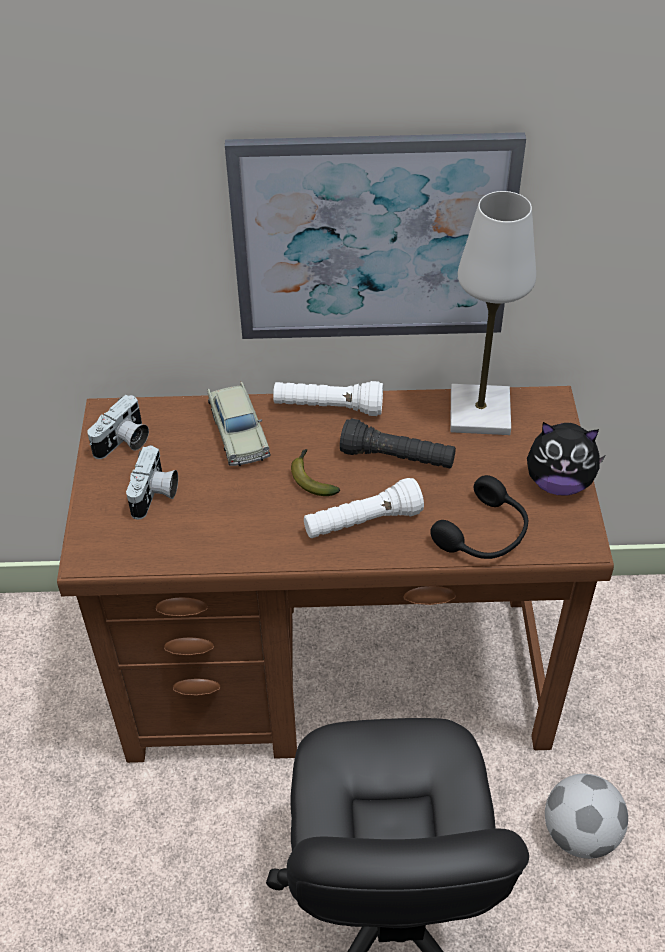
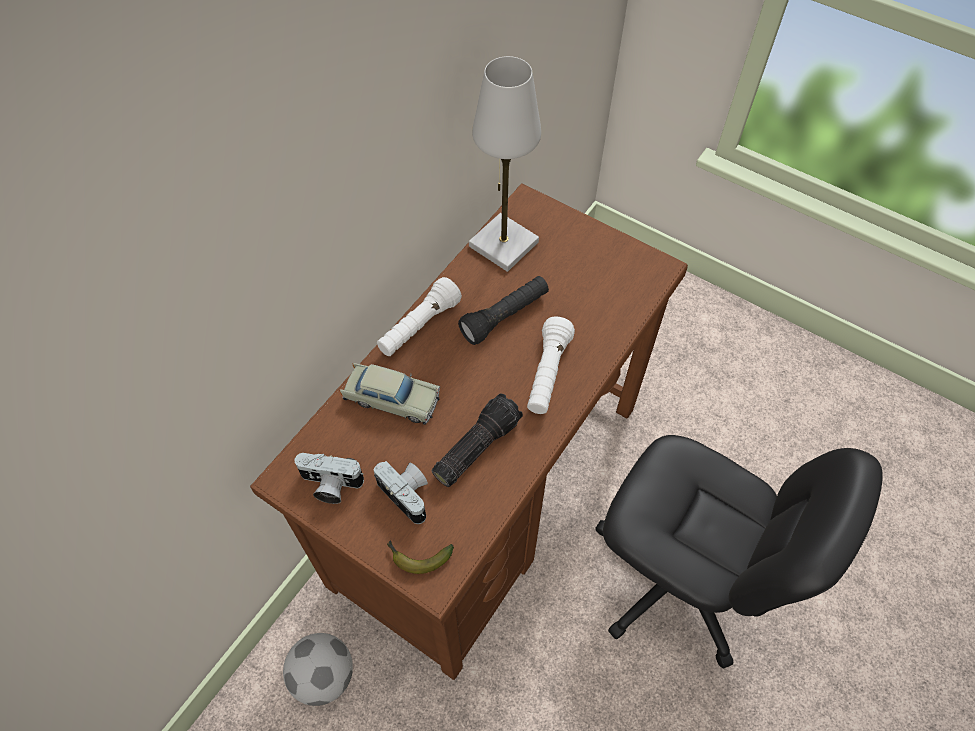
camera: 55 degrees left, 10 degrees up
(124, 442) = (330, 485): camera -> camera turned 120 degrees clockwise
(239, 513) = (475, 446): none -> flashlight
(311, 478) = (480, 379): banana -> banana (417, 557)
(373, 239) = (400, 173): picture -> none
(485, 534) = (613, 312): black headphones -> none
(558, 483) = (601, 245): plush toy -> none
(579, 833) = (695, 434): football -> football (324, 676)

